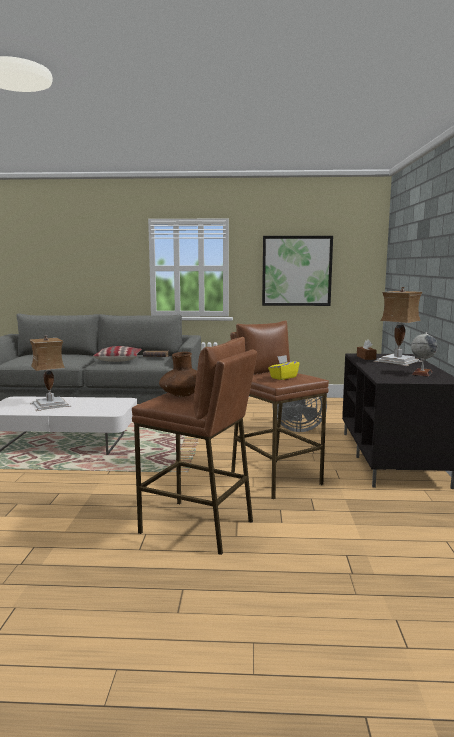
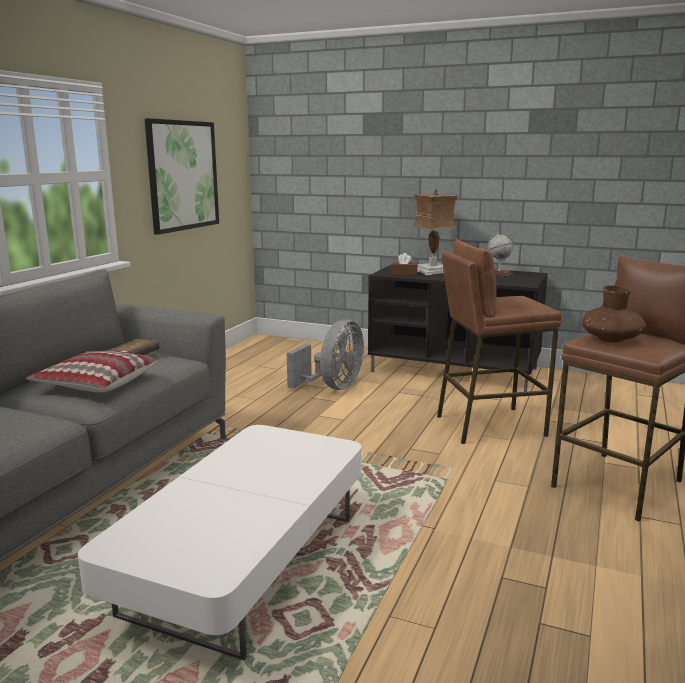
camera: 70 degrees left, 5 degrees up
(51, 404) = (222, 500): table lamp -> none
(283, 377) = (520, 303): yellow tissue box -> none

